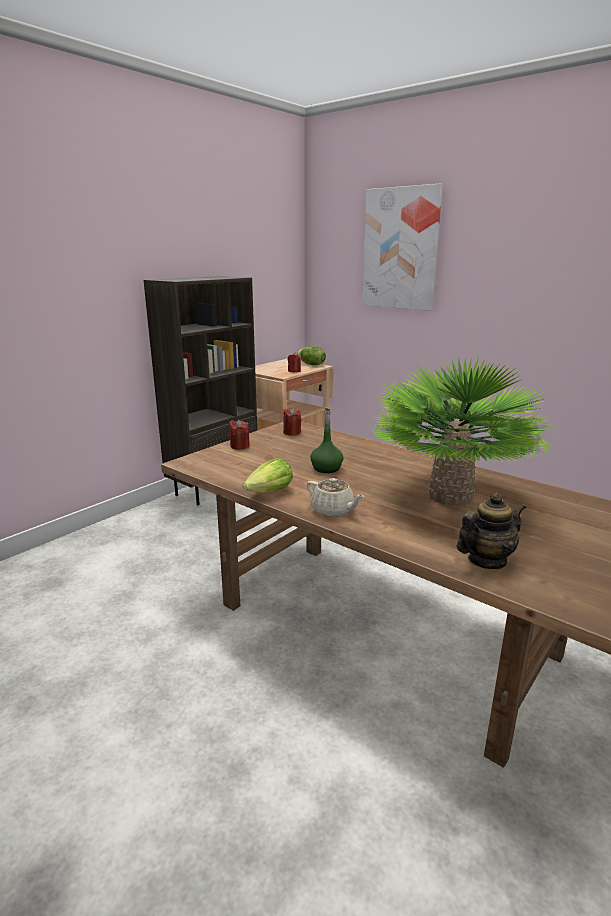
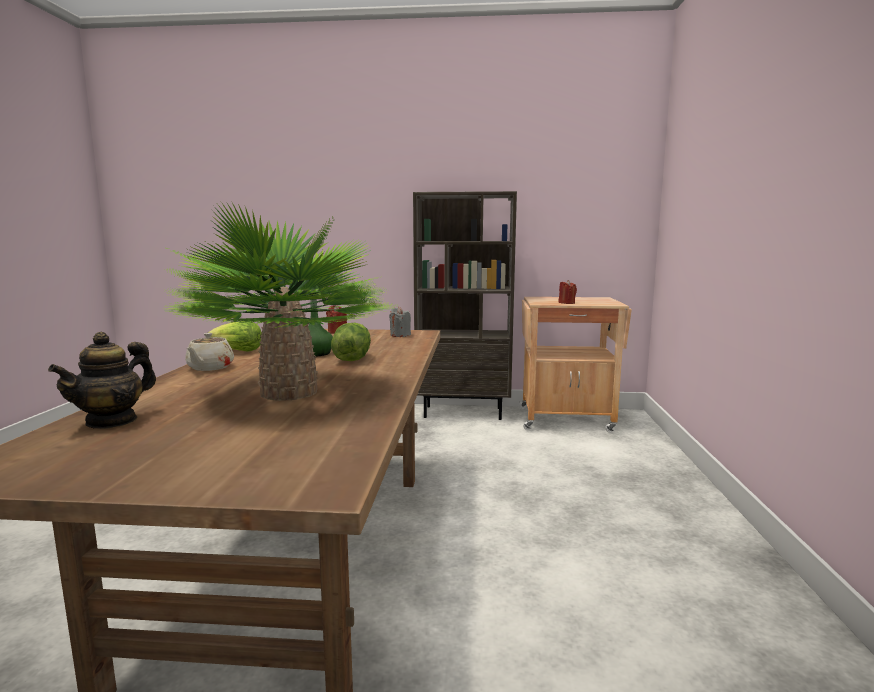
camera: 55 degrees right, 10 degrees down
(292, 432) = (400, 335): red candle -> grey candle
(311, 364) = (608, 302): lettuce -> lettuce (351, 359)
(400, 249) = (721, 144): picture -> none
(486, 560) = (112, 421): teapot -> teapot turned 90 degrees clockwise

